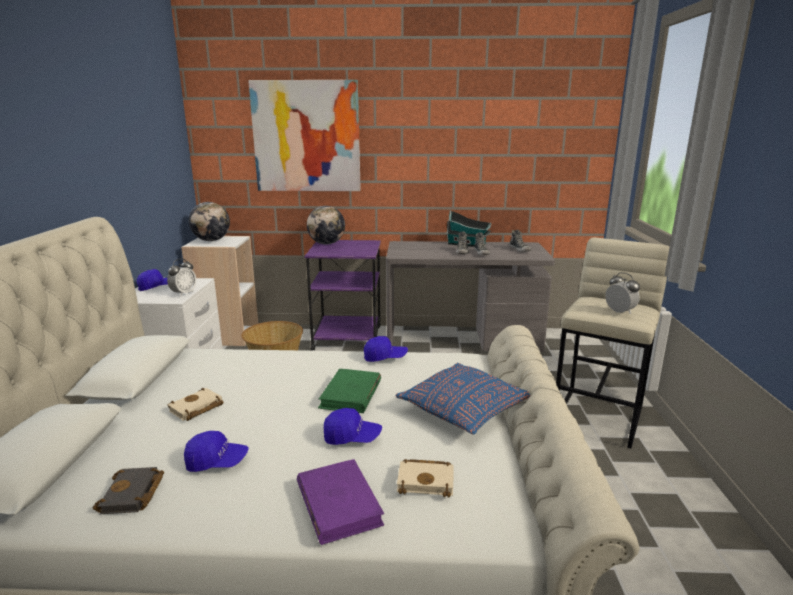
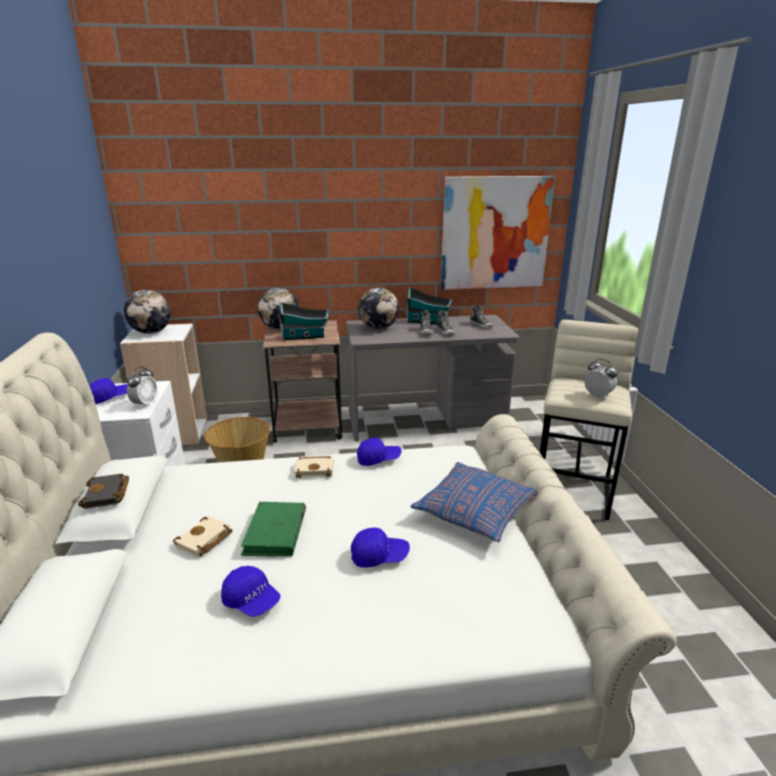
camera: 10 degrees left, 5 degrees up
(133, 495) = (178, 651): black book -> black book (107, 495)
(217, 462) = (251, 601): blue cap -> blue cap turned 45 degrees clockwise
(306, 137) = (250, 213): picture -> picture (495, 233)
(338, 503) = (392, 631): purple book -> none
(346, 251) = (305, 337): none -> toy house
(348, 338) = (309, 425): purple cart -> brown cart
(351, 394) = (360, 506): green book -> green book (275, 532)
(417, 247) = (378, 328): none -> globe
(427, 481) = (468, 595): beige book -> beige book (315, 469)

